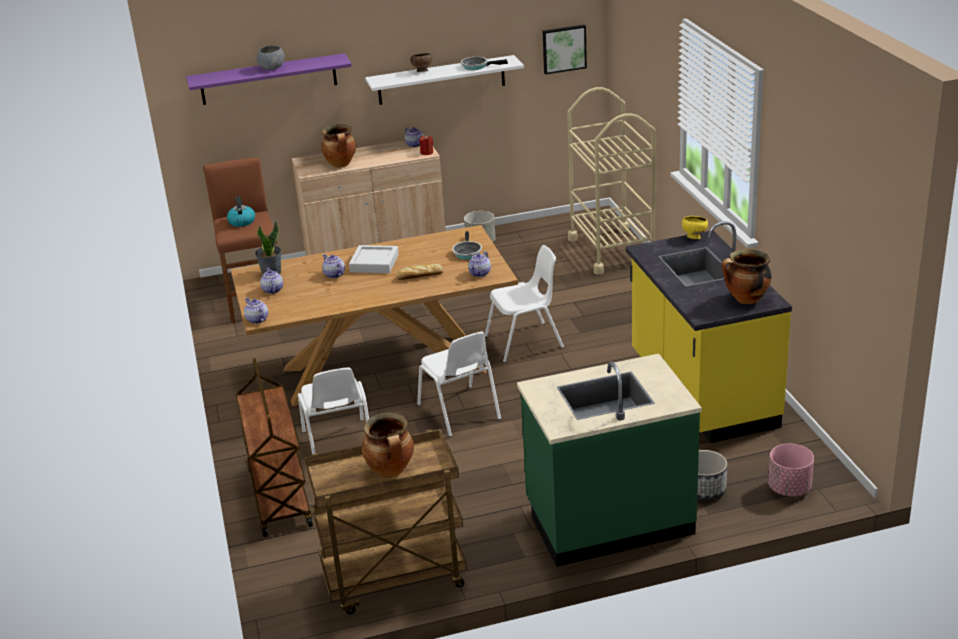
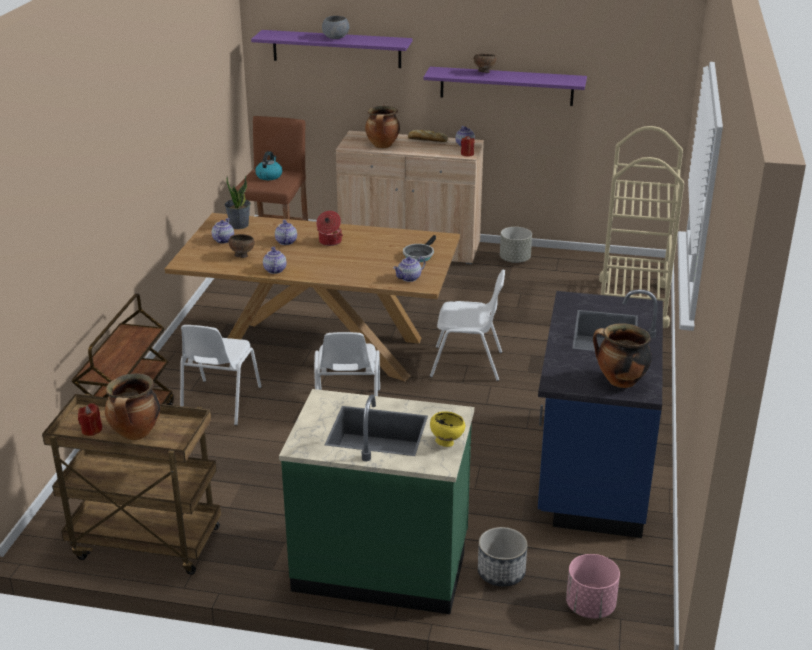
camera: 25 degrees right, 0 degrees up
(256, 320) = (182, 262): teapot -> teapot (274, 270)
(307, 298) = (242, 256): none -> brown bowl
(347, 482) = (91, 430): none -> red candle
(374, 263) = (329, 242): grey tray -> cooking pot
(419, 276) = (354, 264): bread -> bread (426, 140)
(441, 80) = (506, 86): white shelf -> purple shelf
(477, 66) = (539, 78): frying pan -> none
(563, 48) = (643, 80): picture -> none
(693, 237) = (634, 302): yellow bowl -> yellow bowl (446, 442)
(701, 392) = (591, 471): yellow counter -> blue counter

